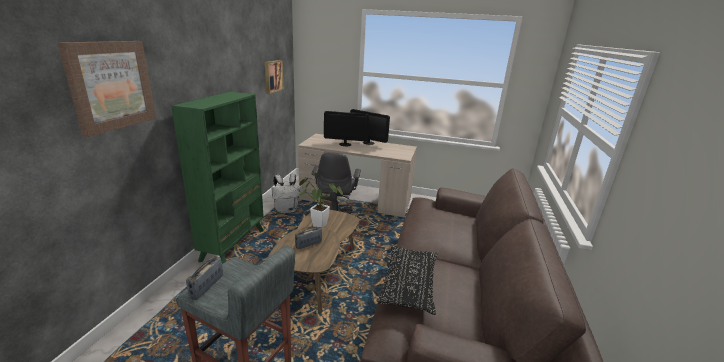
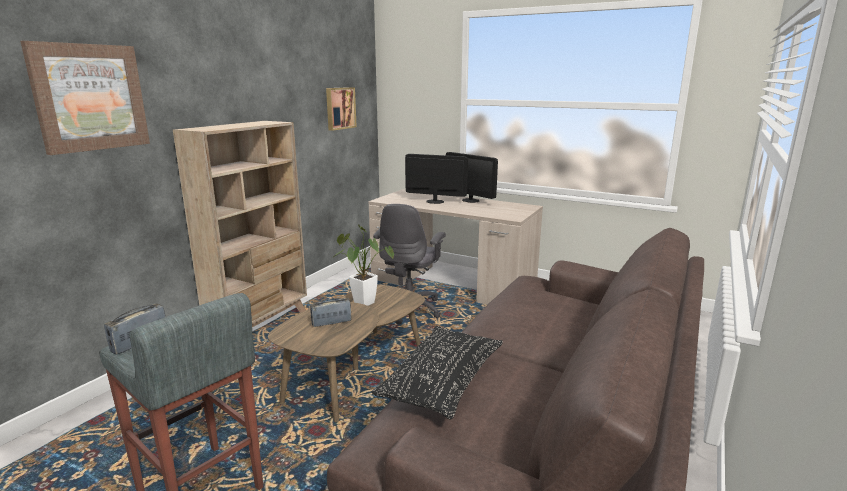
camera: 15 degrees right, 5 degrees down
(234, 244) = (261, 327): green bookcase -> beige bookcase
(286, 210) = (348, 291): white backpack -> none

